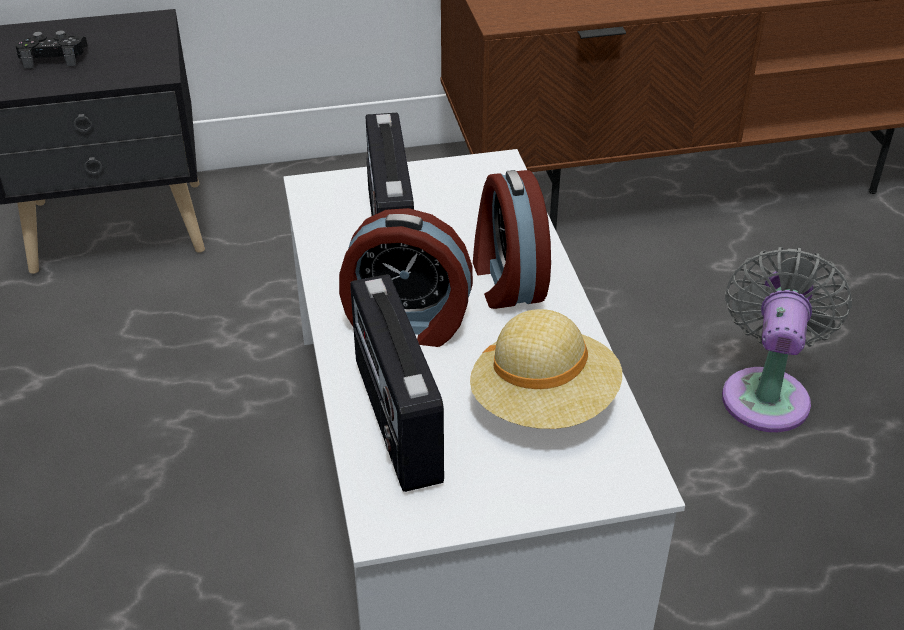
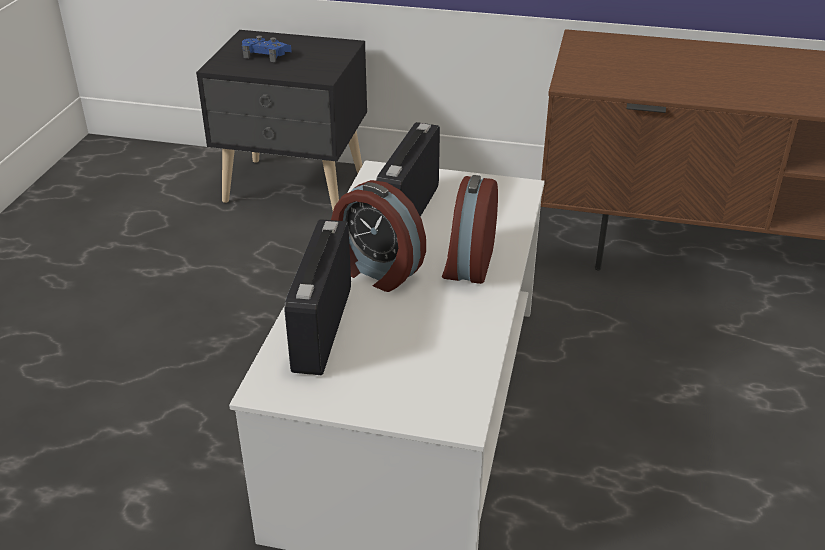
camera: 25 degrees right, 5 degrees down
(53, 57) = (266, 55): black game controller -> blue game controller
(544, 403) = (432, 348): beige hat -> none
(766, 393) = (700, 431): grey fan -> none

